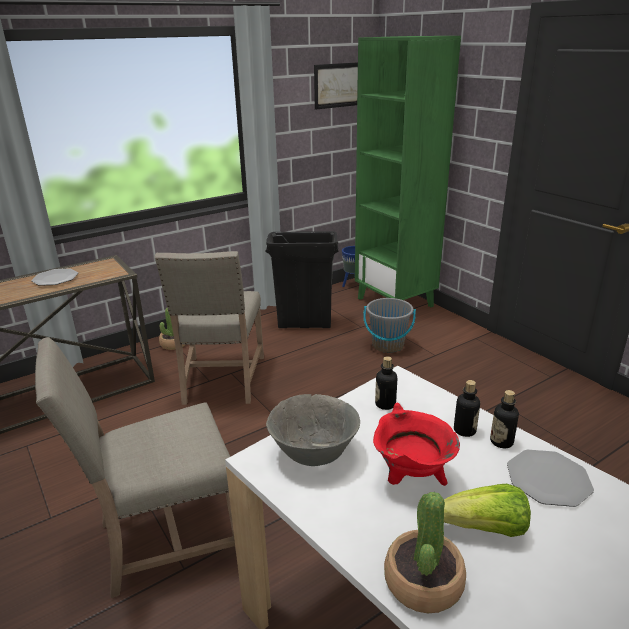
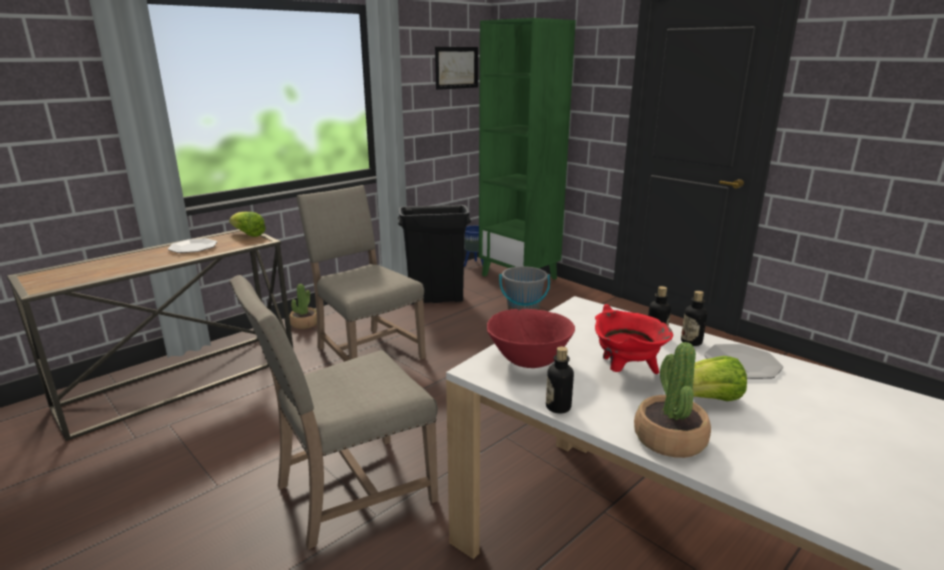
camera: 10 degrees left, 5 degrees down
(110, 264) = (248, 234): none -> lettuce
(222, 381) = (366, 352): beige chair -> beige chair turned 150 degrees clockwise
(314, 454) = (529, 362): grey bowl -> red bowl
(385, 404) = (577, 323): bottle -> bottle (558, 407)

